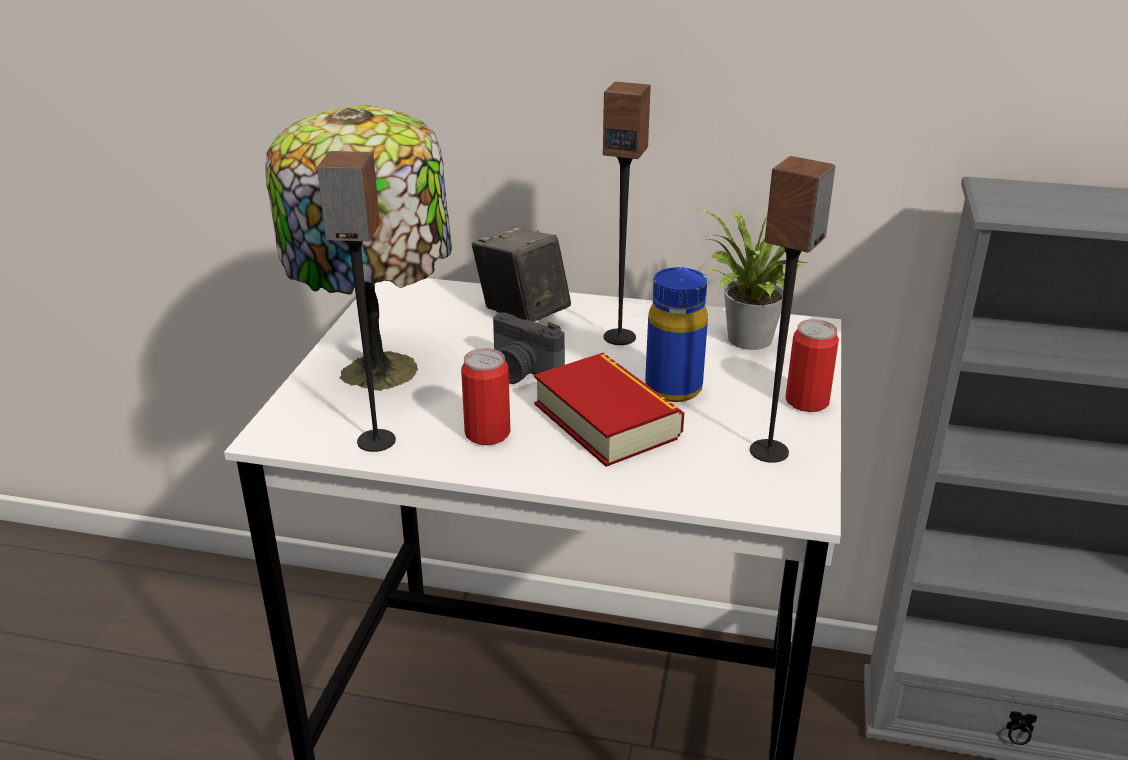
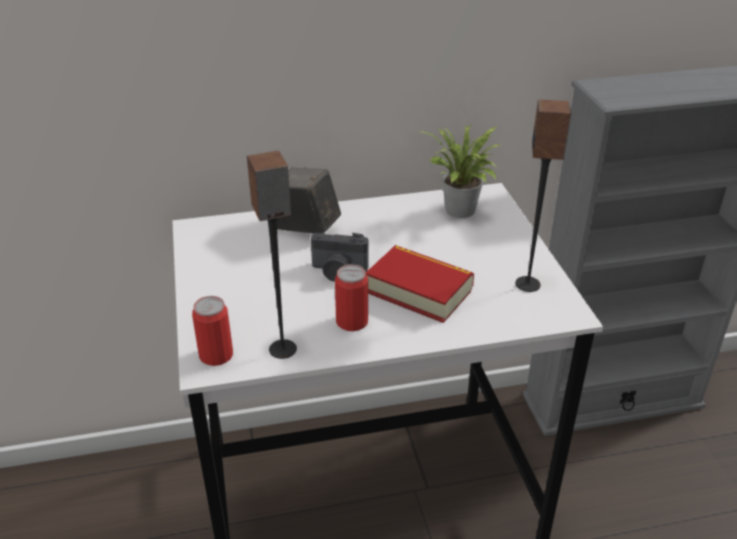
camera: 25 degrees left, 5 degrees up
(380, 366) = (238, 293): table lamp -> none
(620, 337) = (380, 229): speaker -> none
(673, 389) = (442, 257): blue bottle -> none
(807, 401) = (524, 244): can -> can (216, 355)

